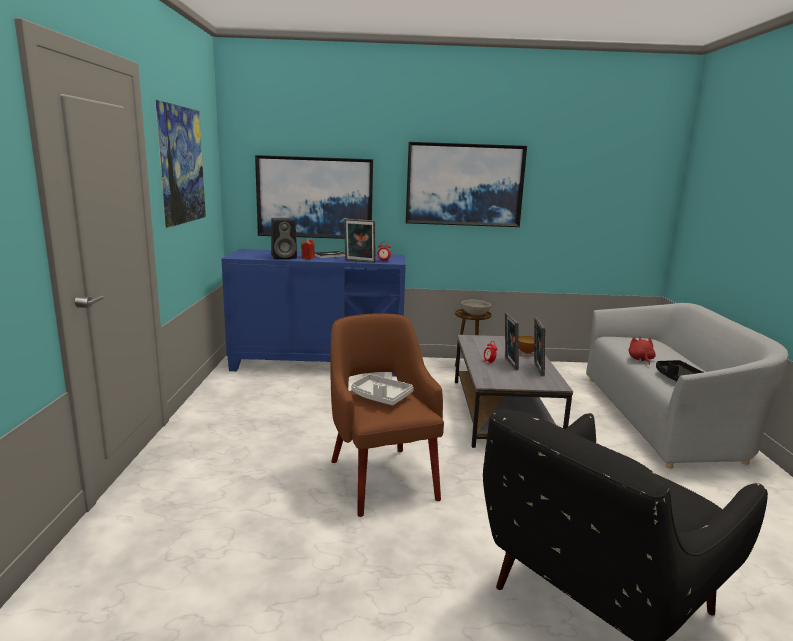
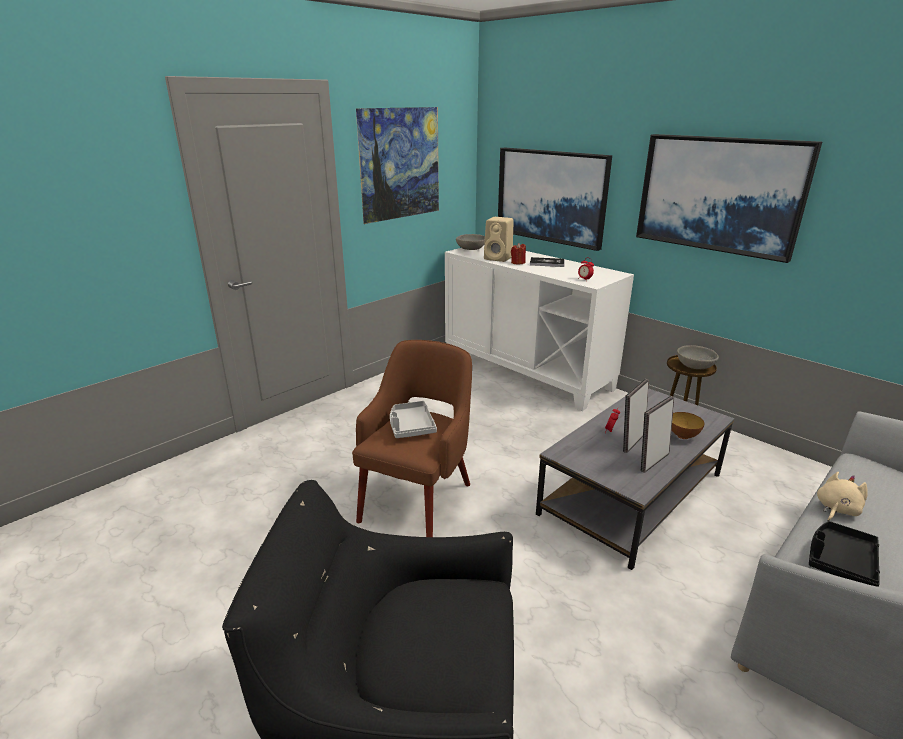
camera: 45 degrees right, 10 degrees up
(242, 254) = (470, 249): none -> grey bowl
(285, 257) = (499, 258): black speaker -> beige speaker
(318, 363) = (526, 371): blue cabinet -> white cabinet
(359, 261) = (557, 276): picture frame -> none
(640, 360) = (836, 509): red plush toy -> beige plush toy

